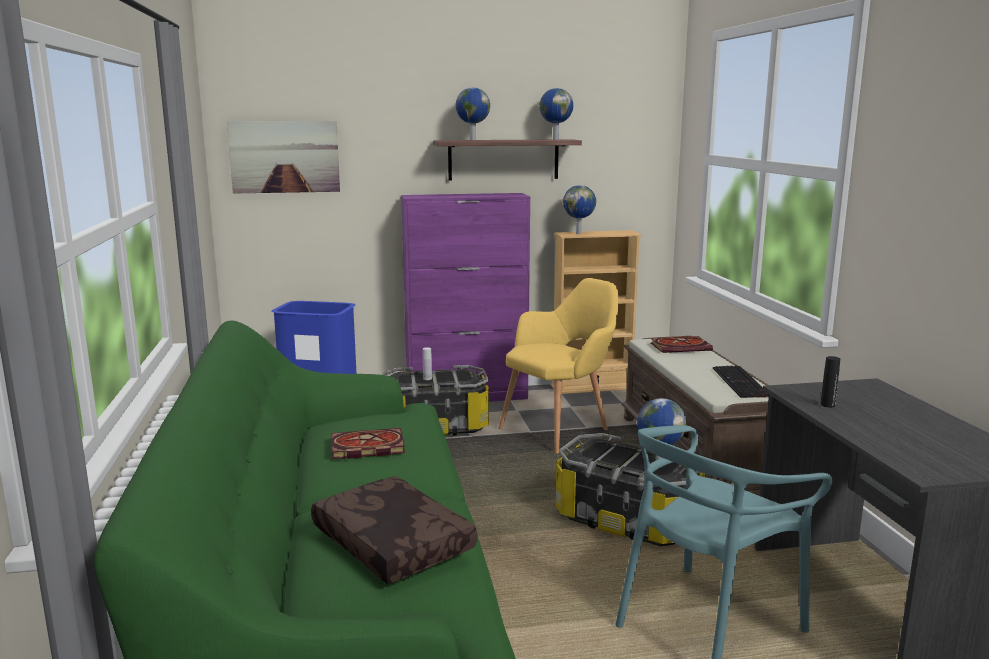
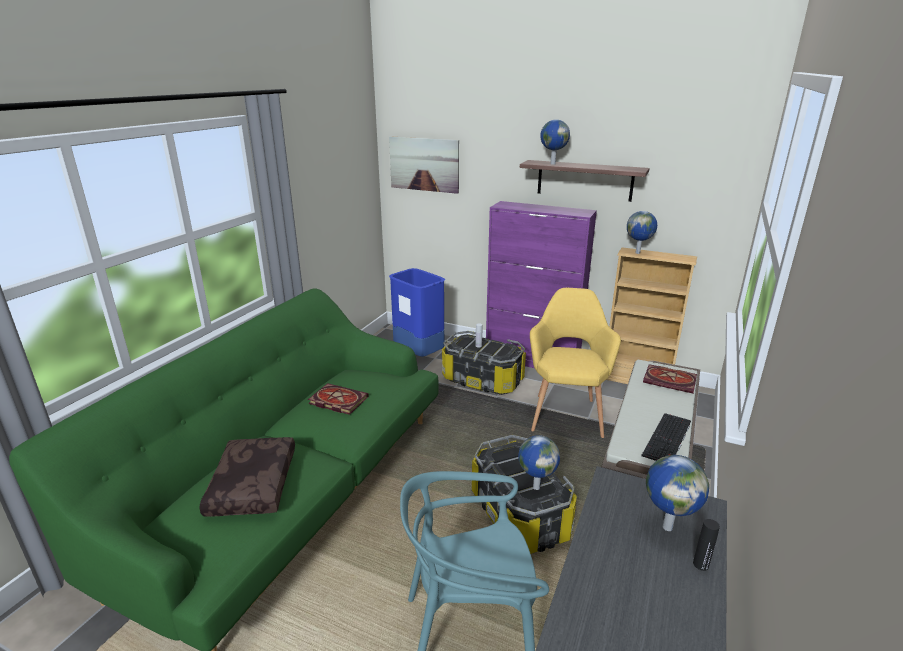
camera: 35 degrees right, 10 degrees up
(555, 139) = (627, 168): globe -> globe (667, 526)
(561, 429) = (566, 412): yellow armchair -> yellow armchair turned 75 degrees counterclockwise
(827, 405) = (615, 513): black bottle -> black bottle (701, 564)

